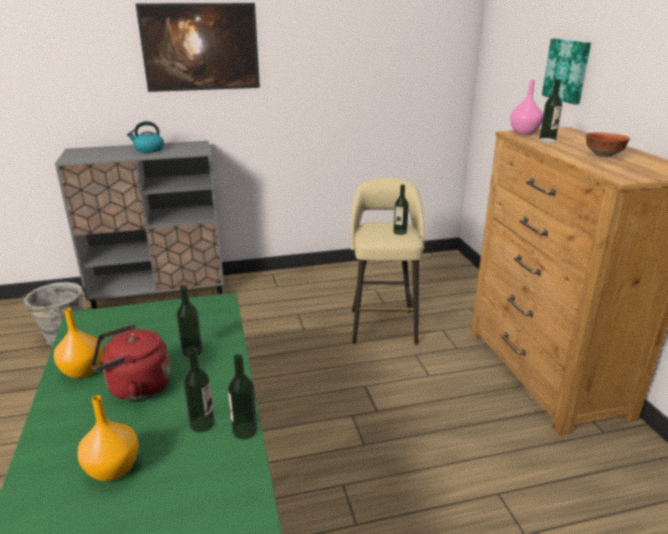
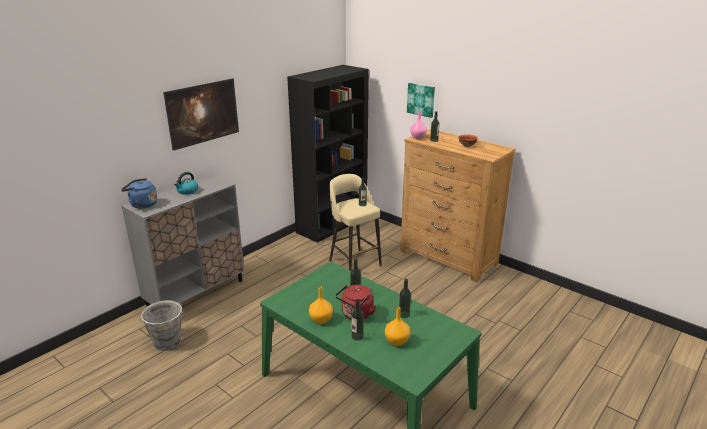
camera: 35 degrees left, 0 degrees up
(81, 152) = (142, 204): none -> blue kettle
(245, 431) = (422, 309): bottle -> bottle (357, 336)
(410, 267) = (332, 225): none -> black bookcase

